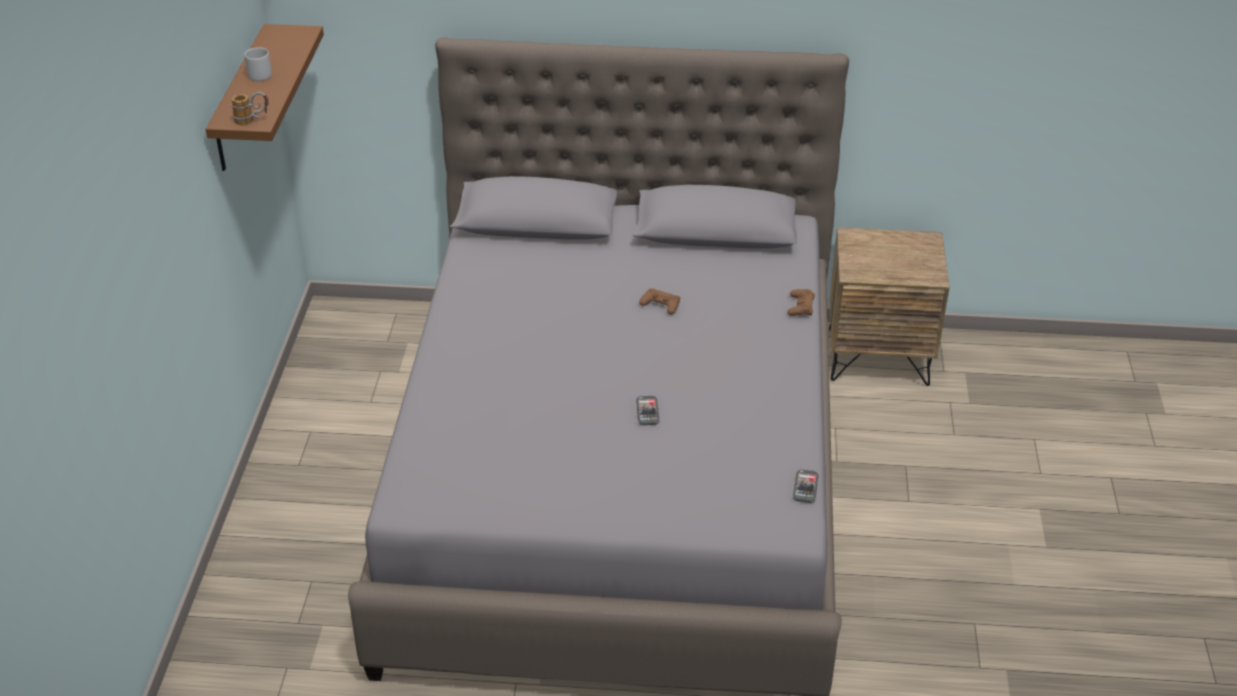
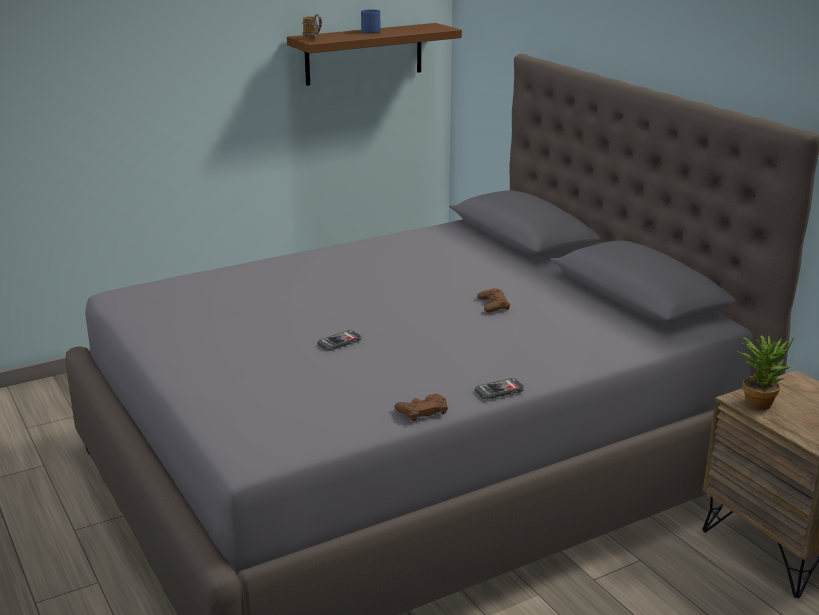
camera: 55 degrees right, 15 degrees down
(258, 74) = (371, 31): grey mug -> blue mug
(800, 306) = (595, 361): brown game controller -> brown game controller (422, 411)
(805, 487) = (320, 444): phone -> phone (499, 390)
(863, 268) = (758, 401): none -> potted plant

